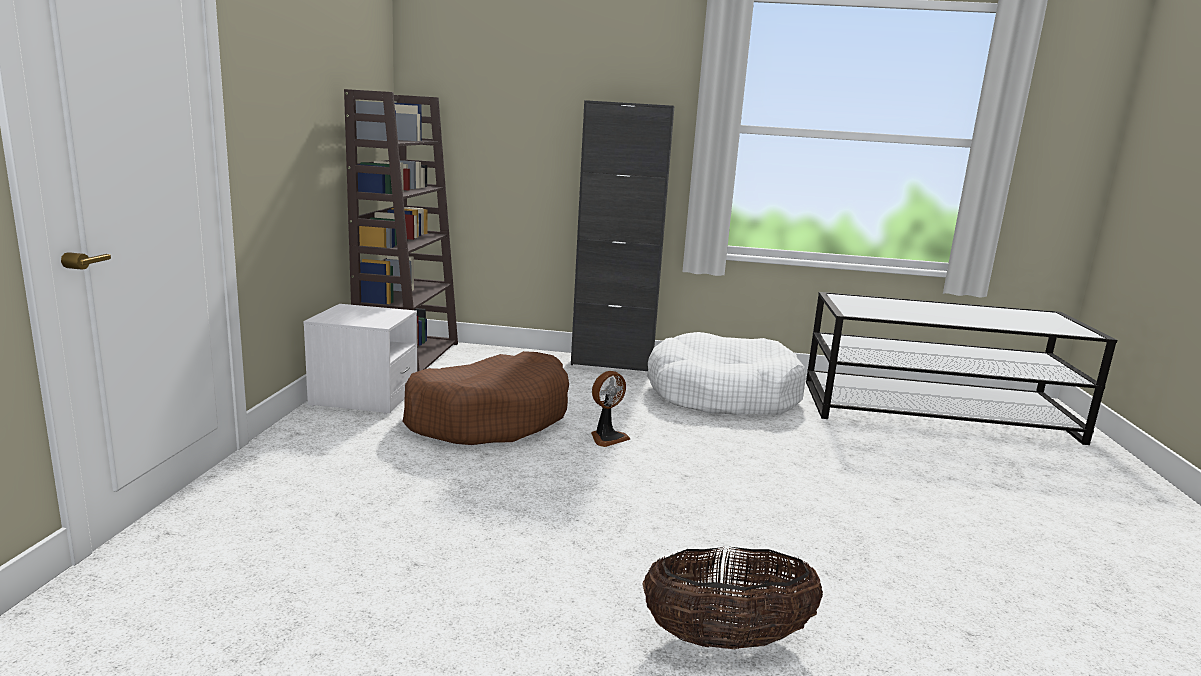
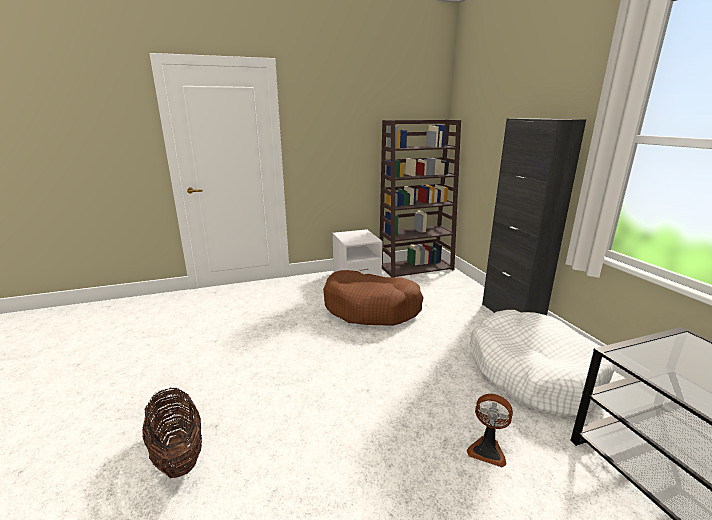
camera: 65 degrees right, 5 degrees up
(607, 437) = (389, 347): fan -> fan (487, 450)

